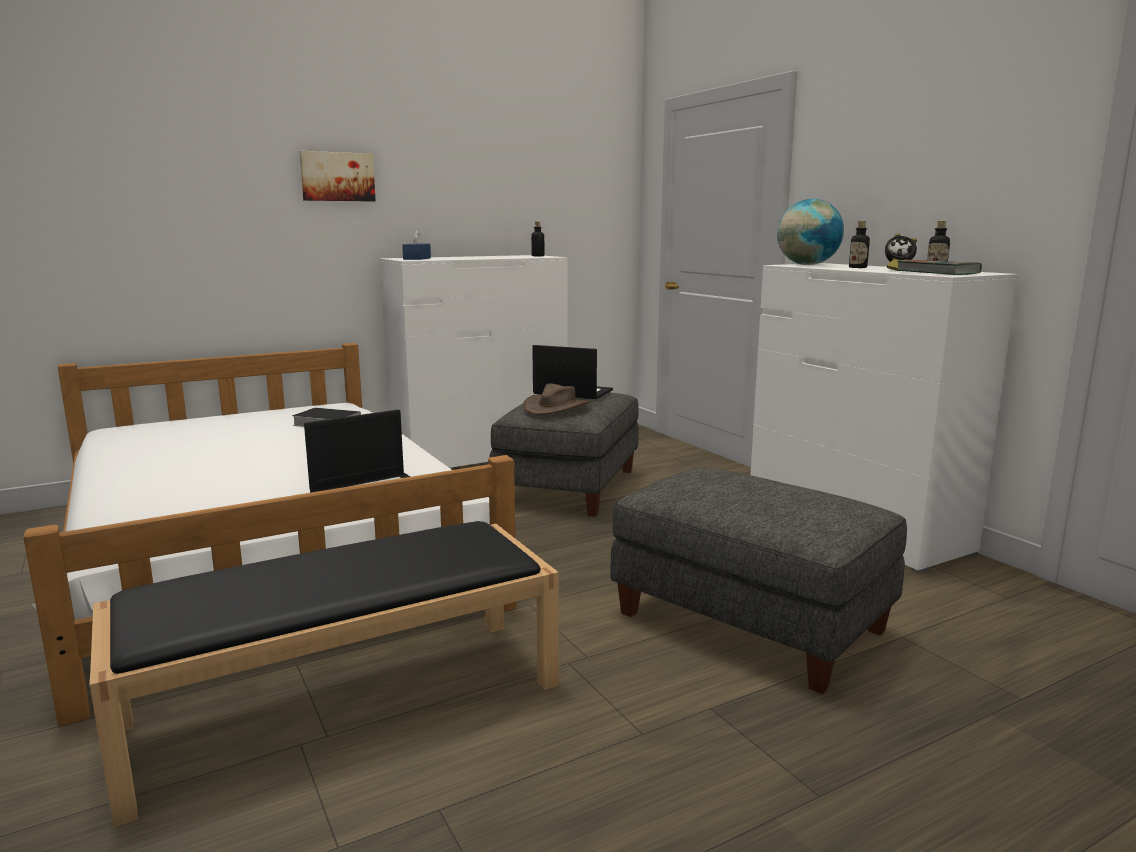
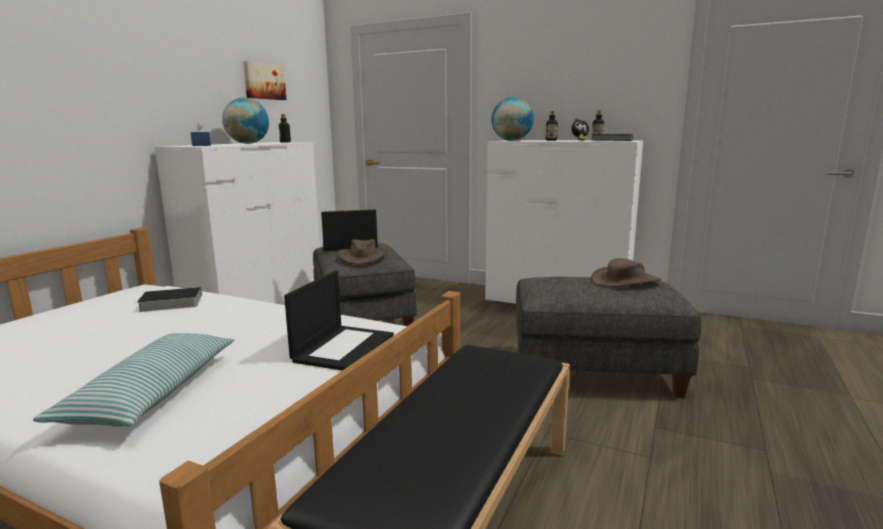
camera: 35 degrees left, 0 degrees up
(188, 490) = (153, 393): none -> pillow
(337, 177) = (108, 67): picture -> picture (264, 81)
(484, 257) = (248, 143): none -> globe
(808, 497) = (625, 281): none -> brown hat

